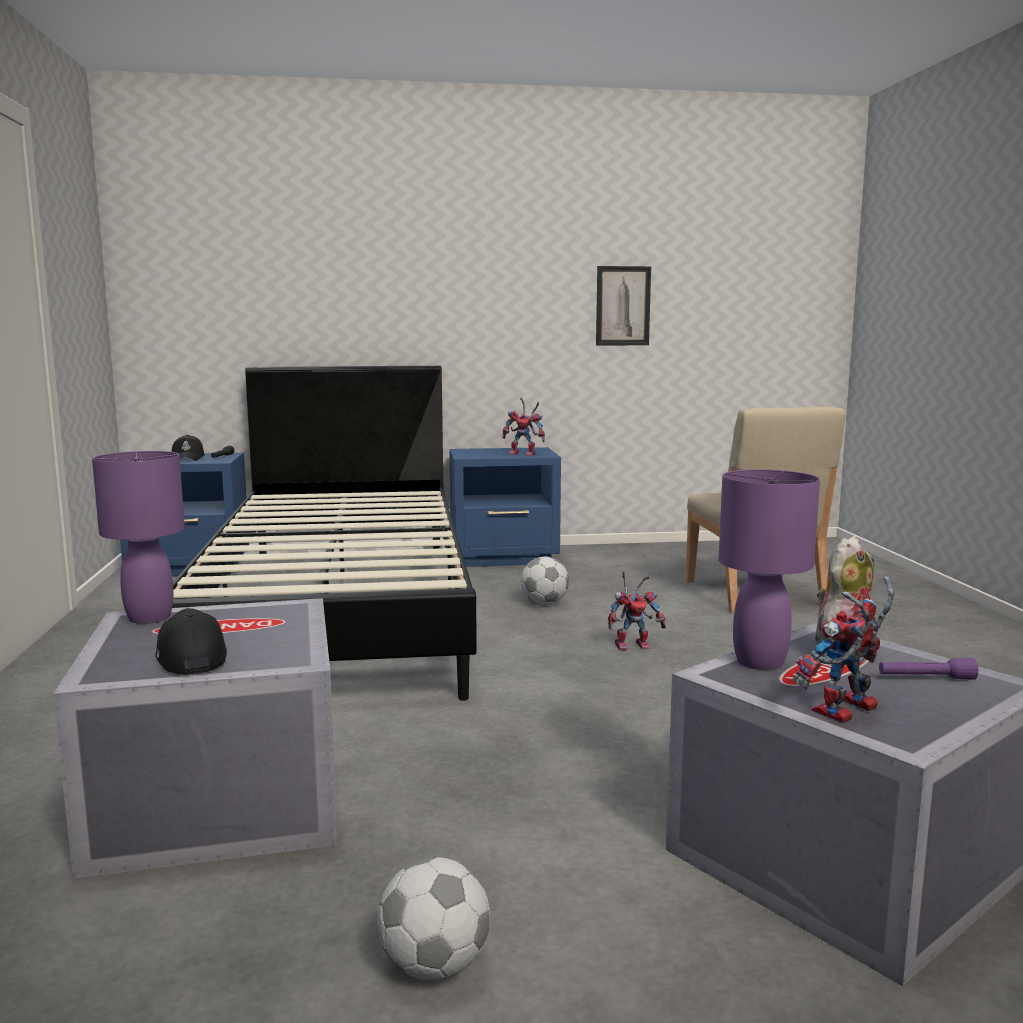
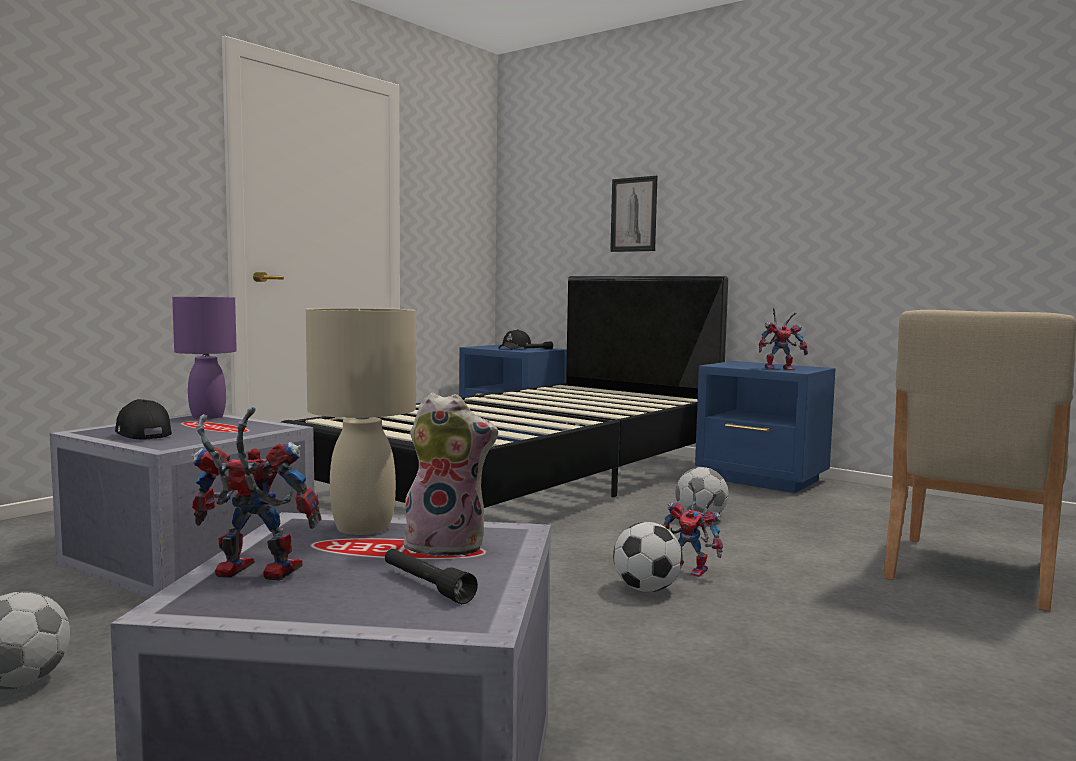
camera: 45 degrees right, 5 degrees down
(190, 657) = (142, 434): black cap -> black cap turned 60 degrees counterclockwise
(525, 454) = (780, 369): toy robot -> toy robot turned 60 degrees counterclockwise
(623, 306) = (940, 207): picture -> picture (633, 214)
(645, 669) = (647, 589): none -> football
(760, 662) = (362, 527): purple table lamp -> beige table lamp
(926, 678) = (426, 585): purple flashlight -> black flashlight

